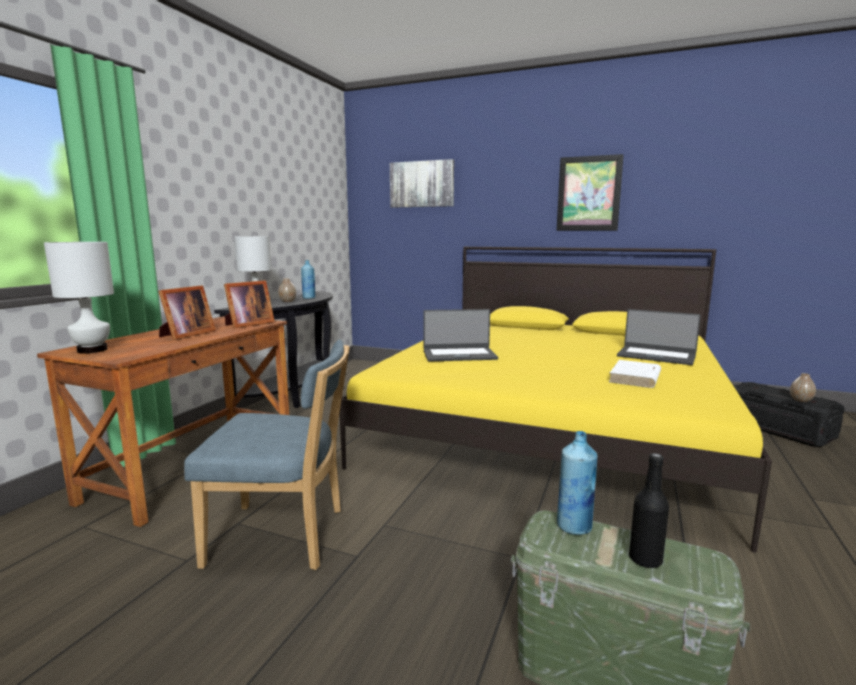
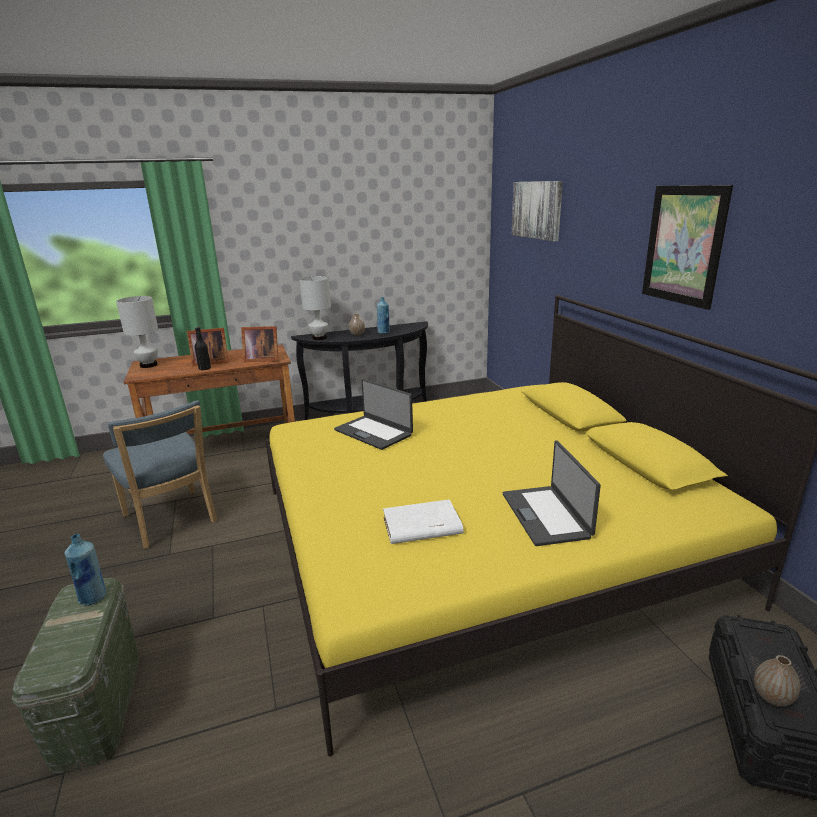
camera: 50 degrees right, 10 degrees up
(645, 559) = (58, 638): black bottle -> black bottle (204, 369)

